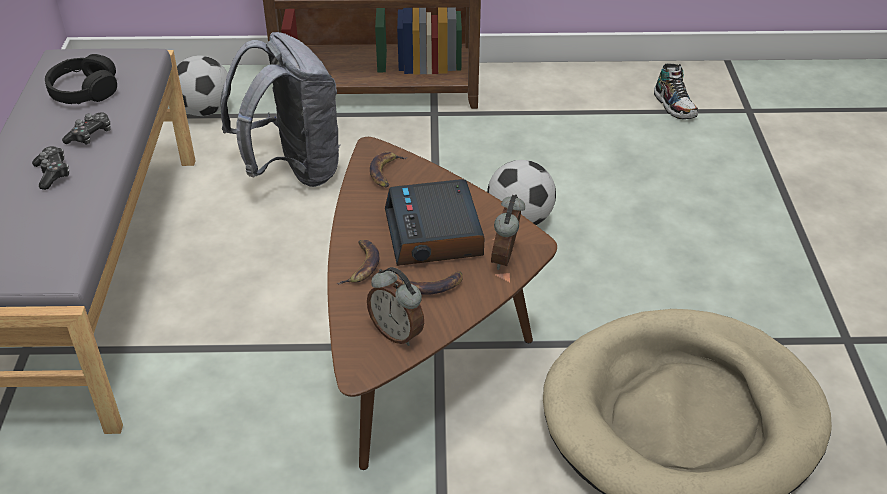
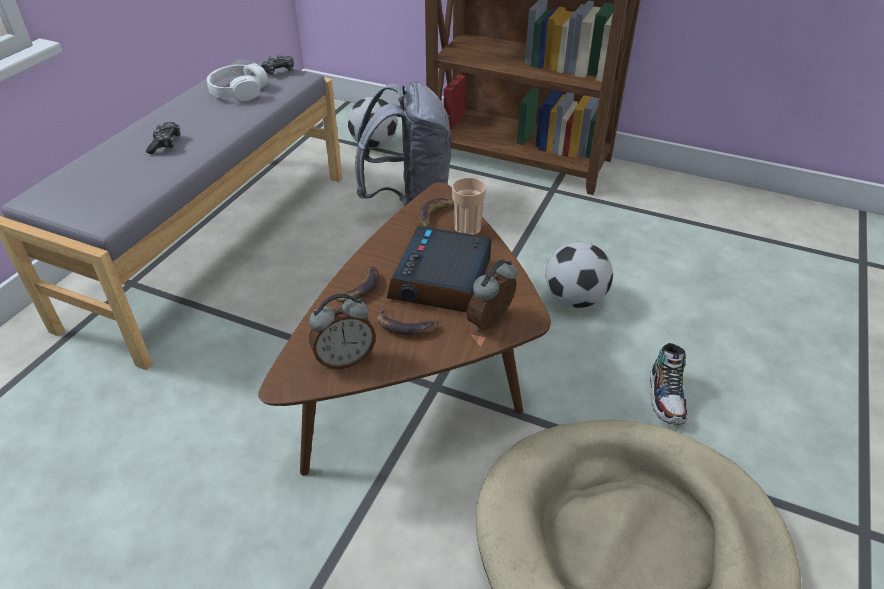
camera: 25 degrees right, 0 degrees up
(84, 91) = (238, 91): black headphones -> white headphones
(90, 136) = (215, 124): game controller -> game controller (278, 72)
(397, 333) = (344, 359): alarm clock -> alarm clock turned 90 degrees counterclockwise
(425, 177) = (467, 229): none -> cup
(674, 105) = (784, 238): shoe -> shoe (666, 397)

